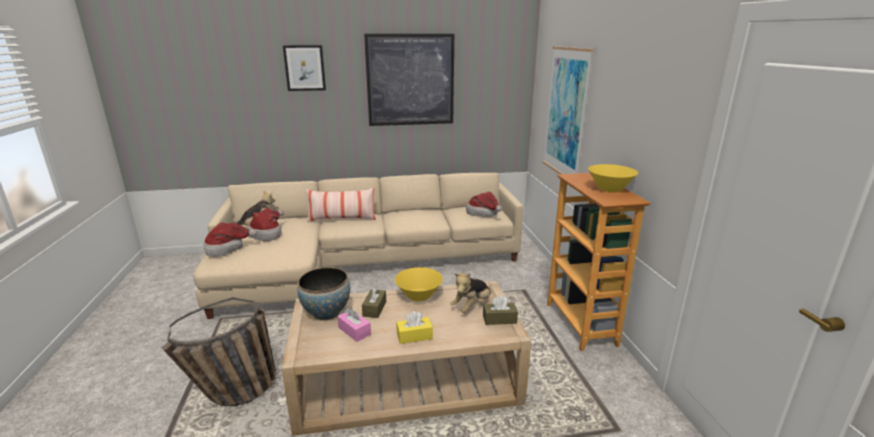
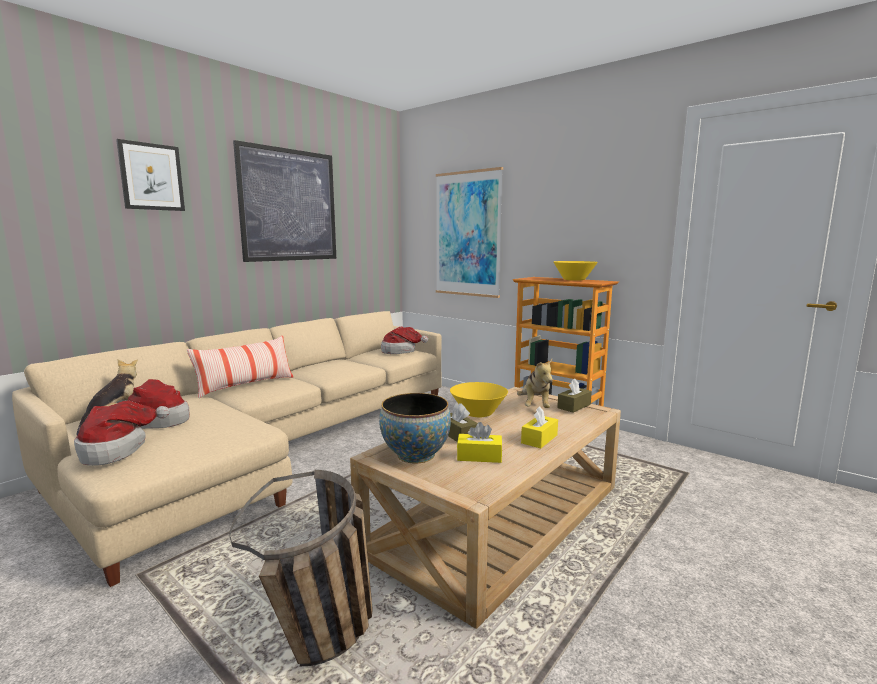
camera: 40 degrees left, 10 degrees down
(354, 331) = (479, 456): pink tissue box -> yellow tissue box

